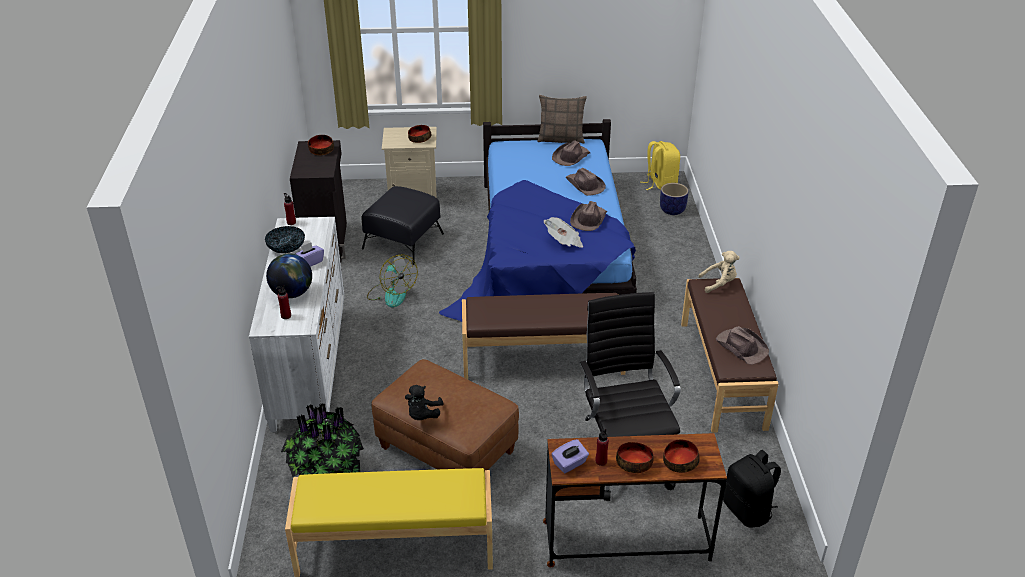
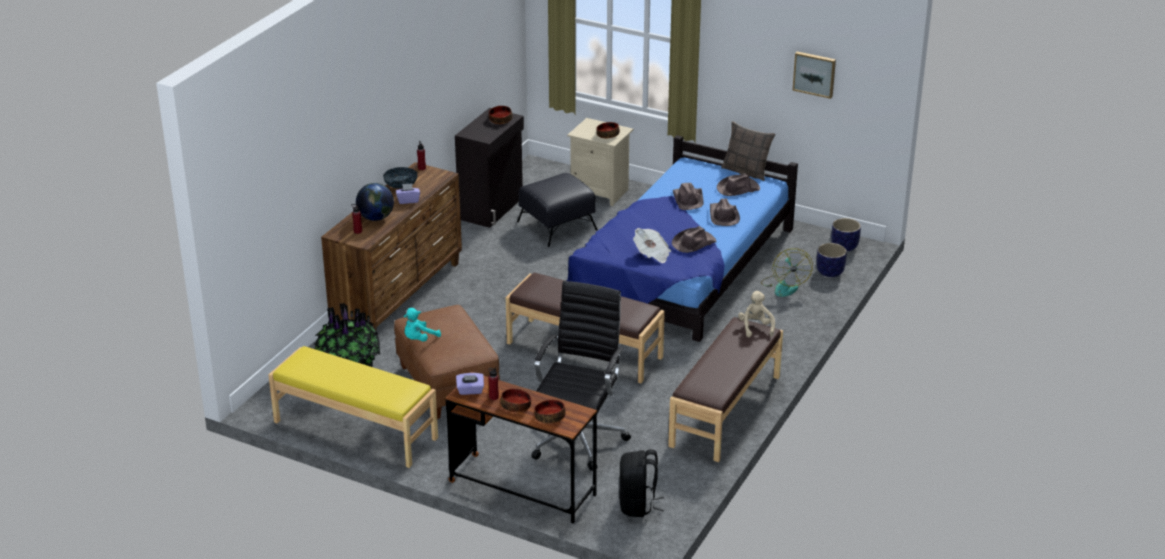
camera: 30 degrees right, 5 degrees down
(310, 366) = (398, 296): white dresser -> brown dresser
(391, 294) = (509, 263): fan -> fan (784, 285)
(423, 415) = (419, 339): black plush toy -> turquoise plush toy
(616, 29) = (814, 74): none -> picture
(660, 184) = (844, 246): yellow backpack -> planter
(719, 283) = (755, 327): beige plush toy -> beige plush toy turned 120 degrees counterclockwise
(741, 347) = (717, 377): brown hat -> brown hat (688, 199)

